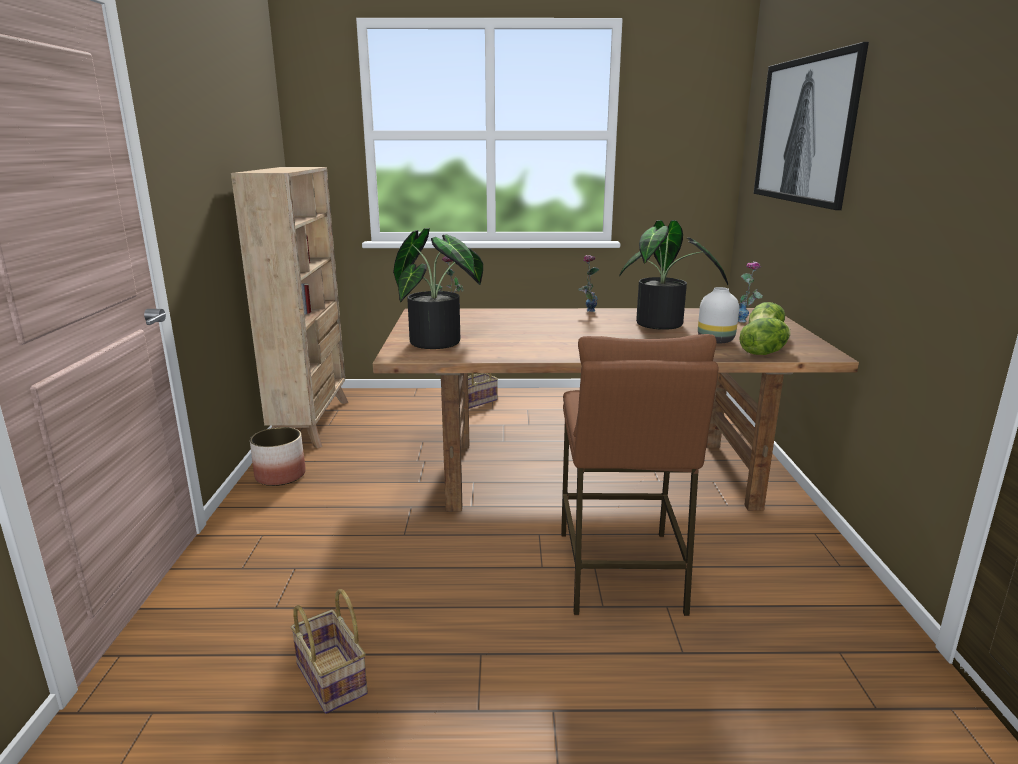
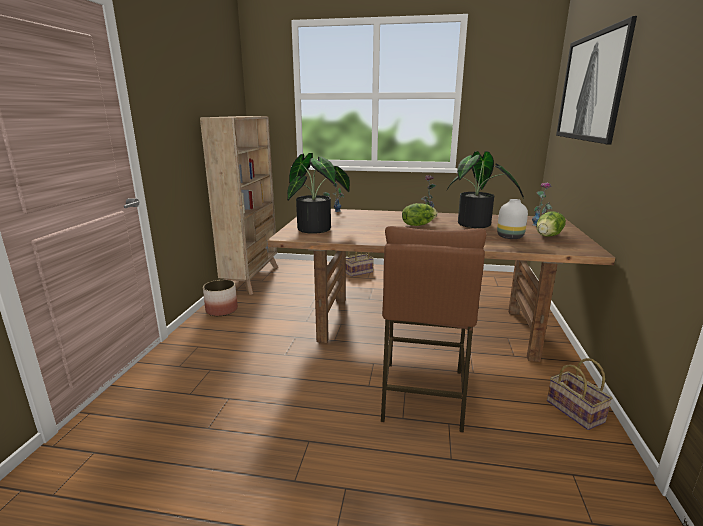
camera: 10 degrees right, 0 degrees up
(333, 679) = (209, 446): basket -> basket (576, 412)
(763, 353) = (542, 247): lettuce -> lettuce (418, 225)

